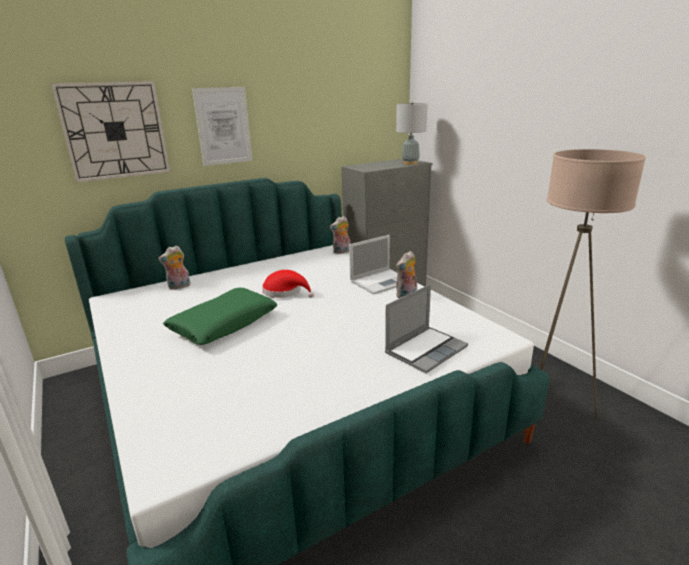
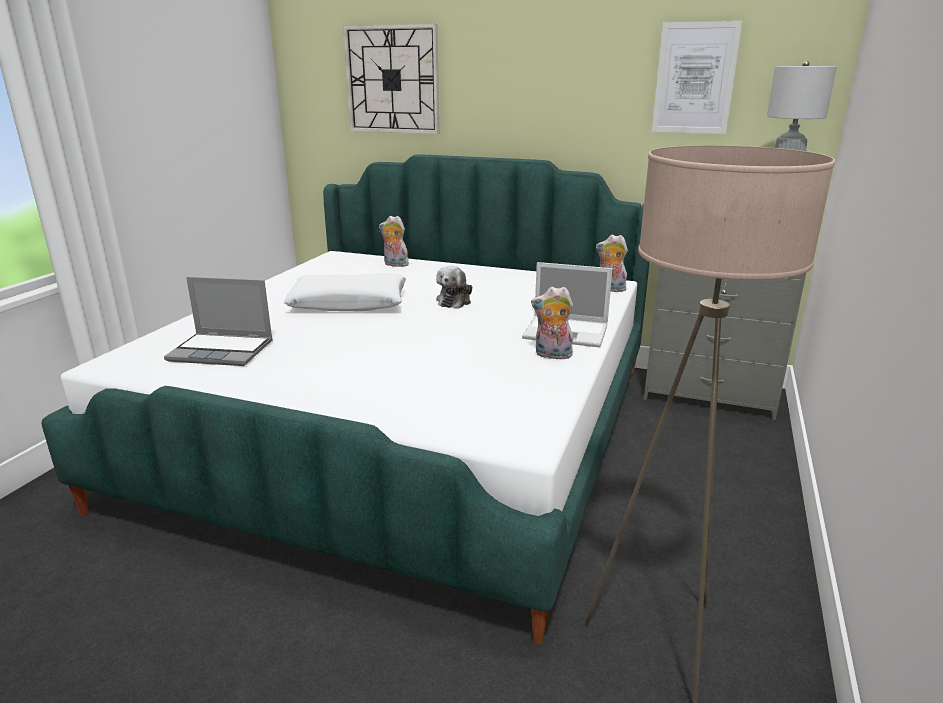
camera: 50 degrees right, 0 degrees up
(223, 126) = (509, 84): picture -> picture (695, 78)
(223, 324) = (348, 303): green pillow -> white pillow
(285, 291) = (455, 301): red hat -> plush toy
(426, 350) = (424, 404): laptop -> laptop (223, 351)

